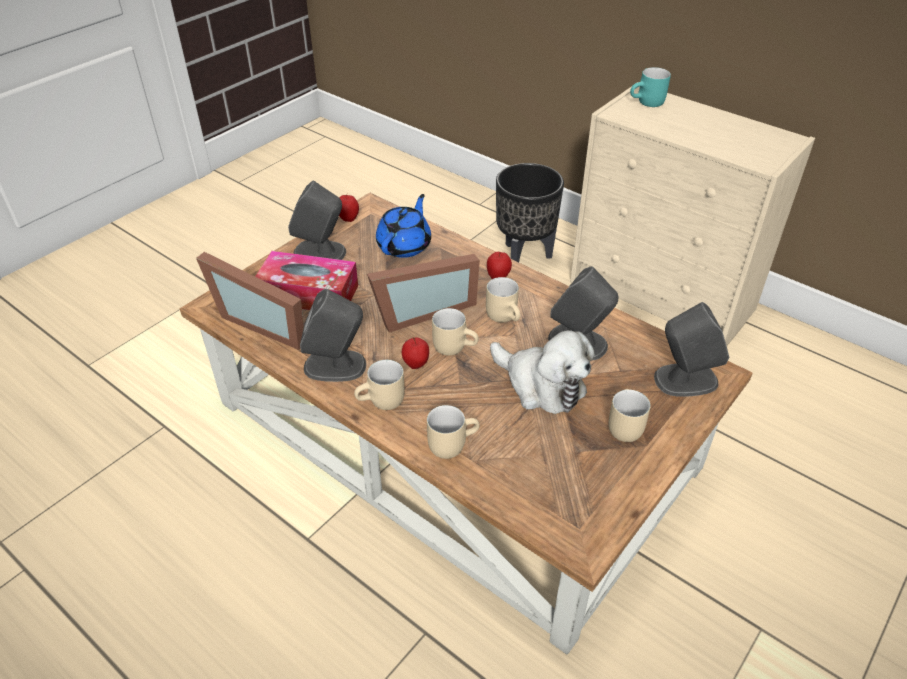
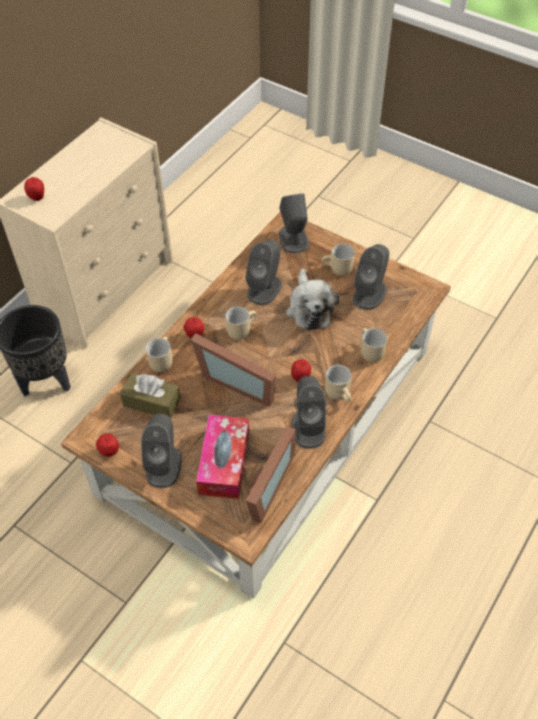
camera: 95 degrees left, 10 degrees up
(405, 245) = (151, 402): blue teapot -> brown tissue box
(421, 310) = (238, 381): picture frame -> picture frame turned 150 degrees clockwise
(455, 346) = (277, 357): beige mug -> beige mug (160, 360)
(541, 385) = (309, 308): plush toy -> plush toy turned 135 degrees clockwise
(571, 459) = (369, 293): none -> grey speaker
(648, 103) = (37, 197): turquoise mug -> apple

